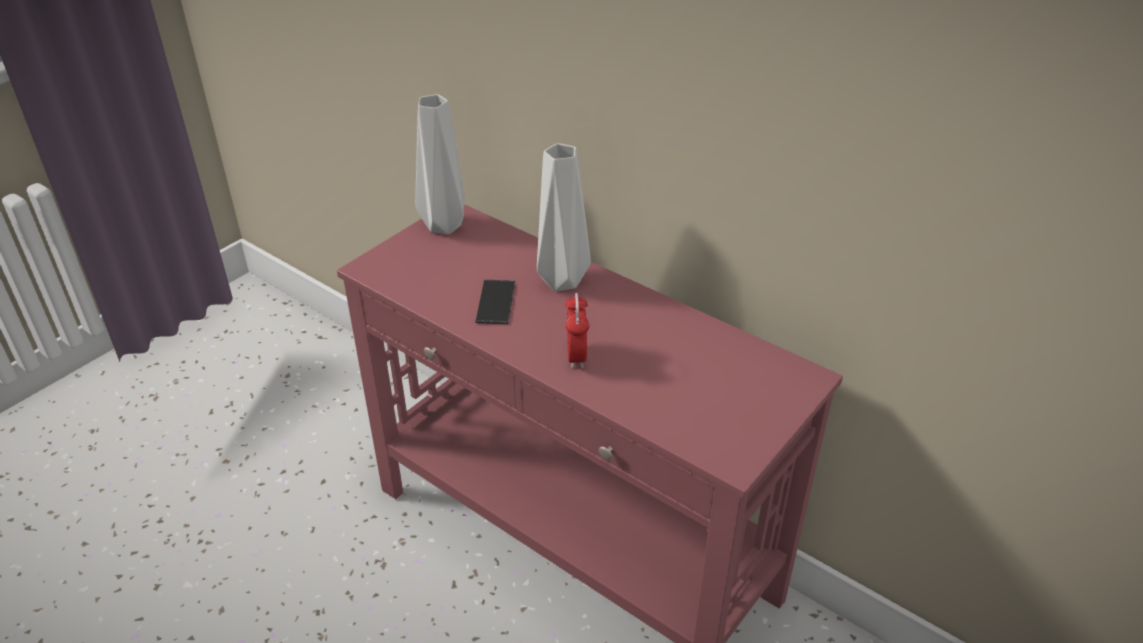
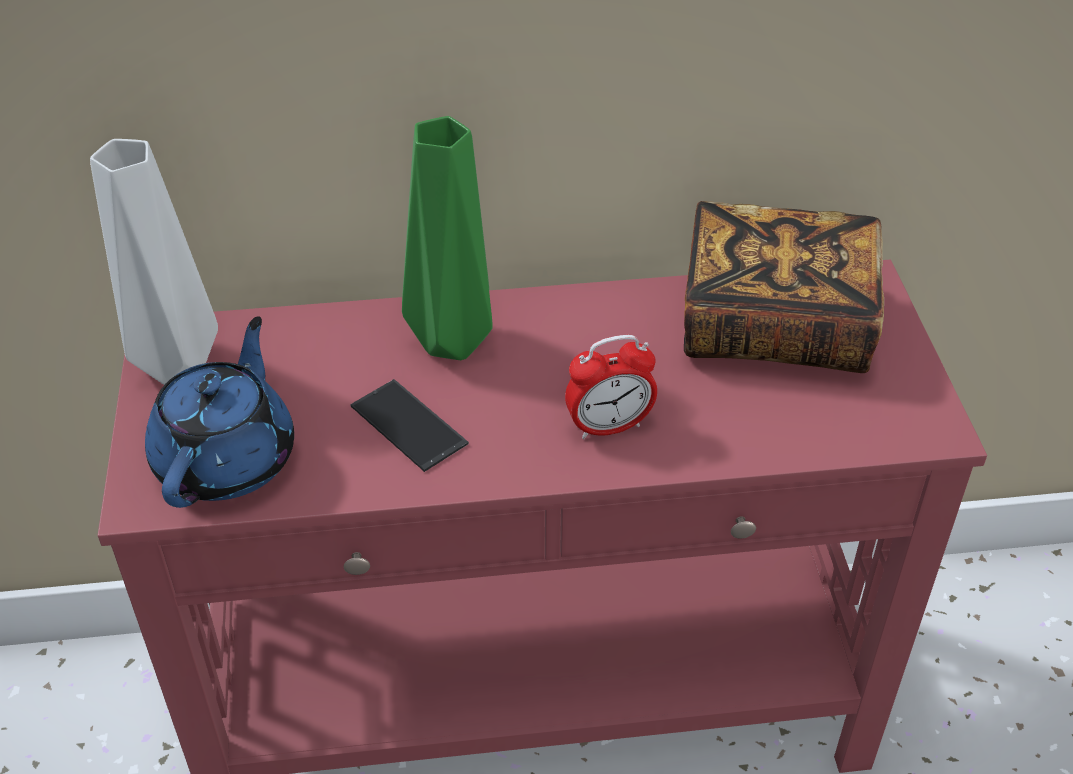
camera: 45 degrees left, 5 degrees up
(413, 271) = (228, 459): none -> blue teapot
(564, 281) = (456, 340): grey vase -> green vase
(576, 356) = (609, 426): alarm clock -> alarm clock turned 60 degrees counterclockwise
(725, 365) = (775, 324): none -> book

